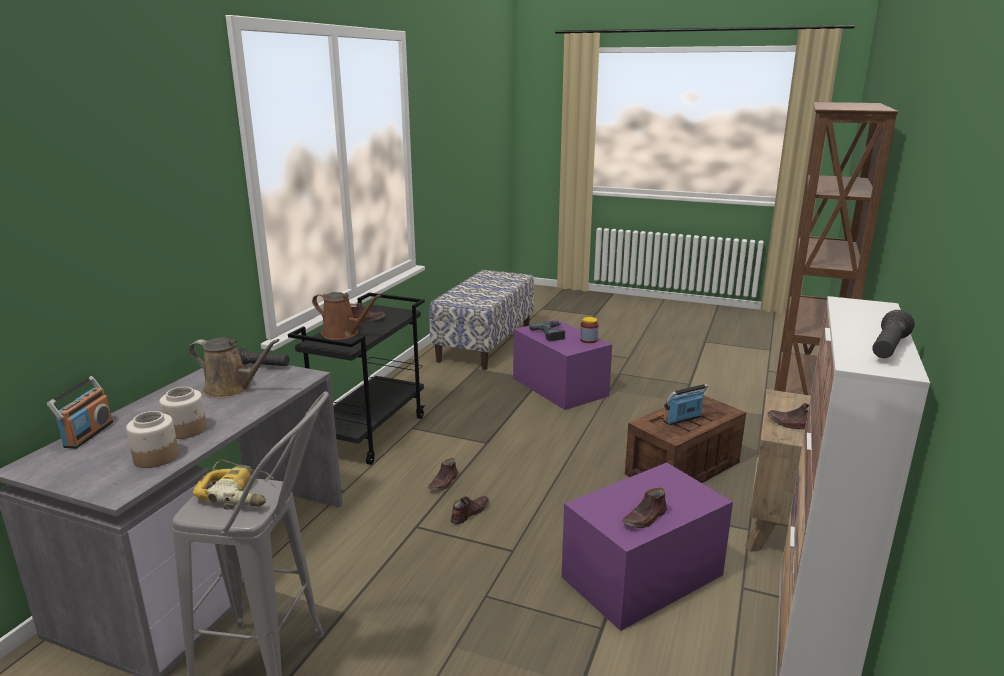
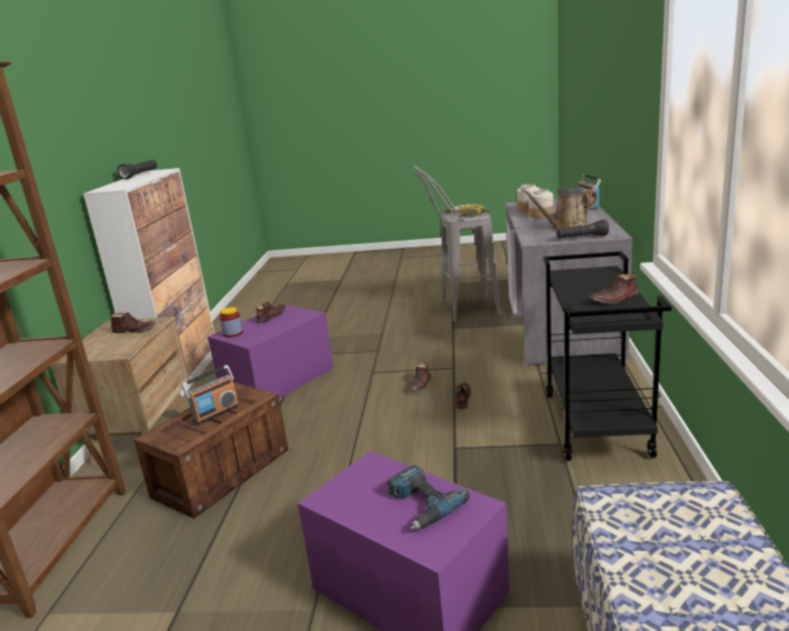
camera: 165 degrees right, 0 degrees up
(343, 333) = (599, 282): brown watering can -> none
(588, 340) = (343, 503): jar -> jar (233, 333)

